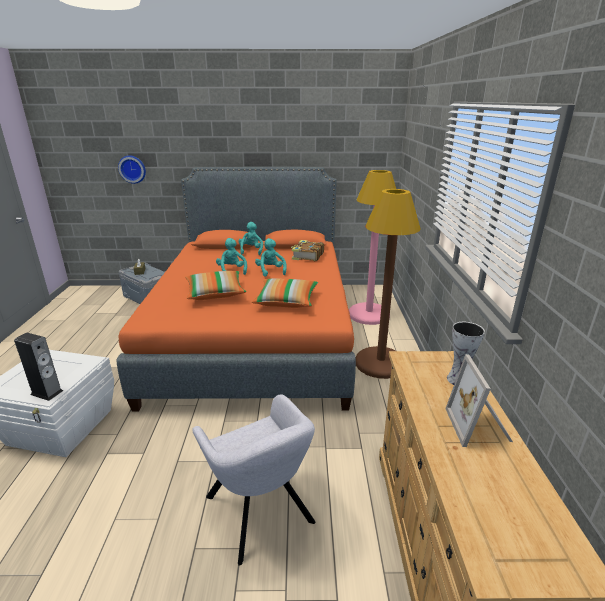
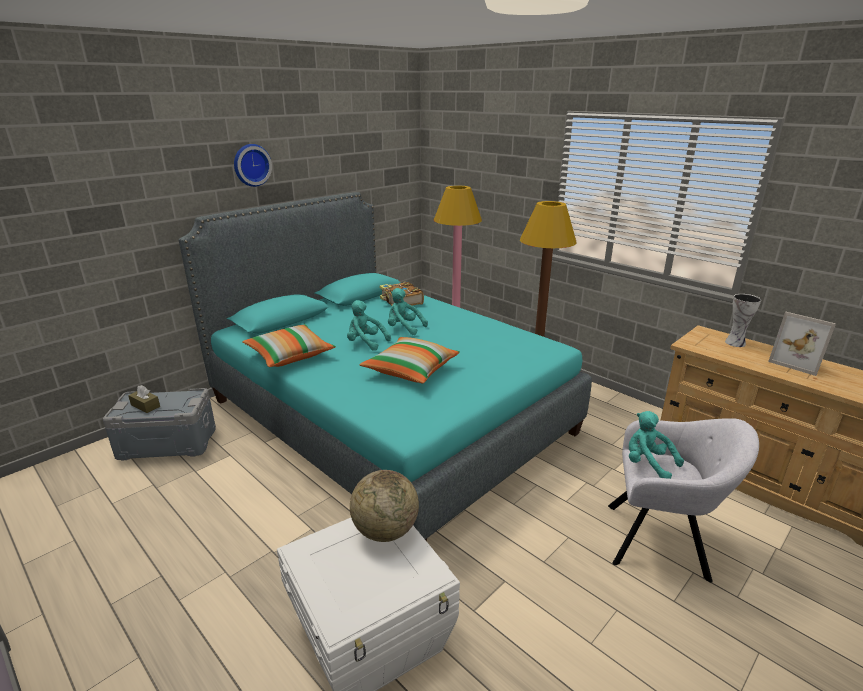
camera: 45 degrees left, 0 degrees up
(47, 392) = (419, 572): speaker -> none
(76, 367) = (385, 531): none -> globe
(132, 169) = (81, 237): wall clock -> wall clock (251, 165)
(251, 251) = (329, 316): turquoise plush toy -> turquoise plush toy (648, 464)
(254, 333) = (387, 416): orange bed -> turquoise bed
(286, 301) = (487, 349): pillow -> pillow (290, 355)

